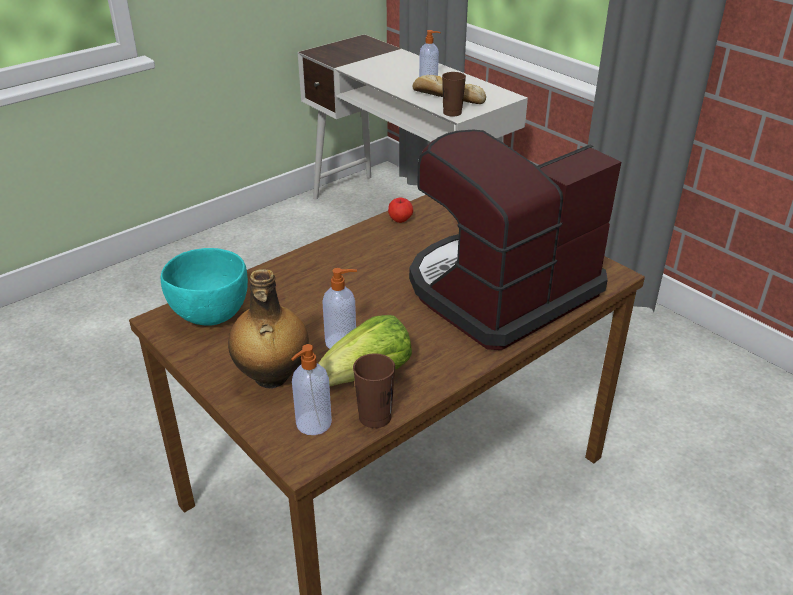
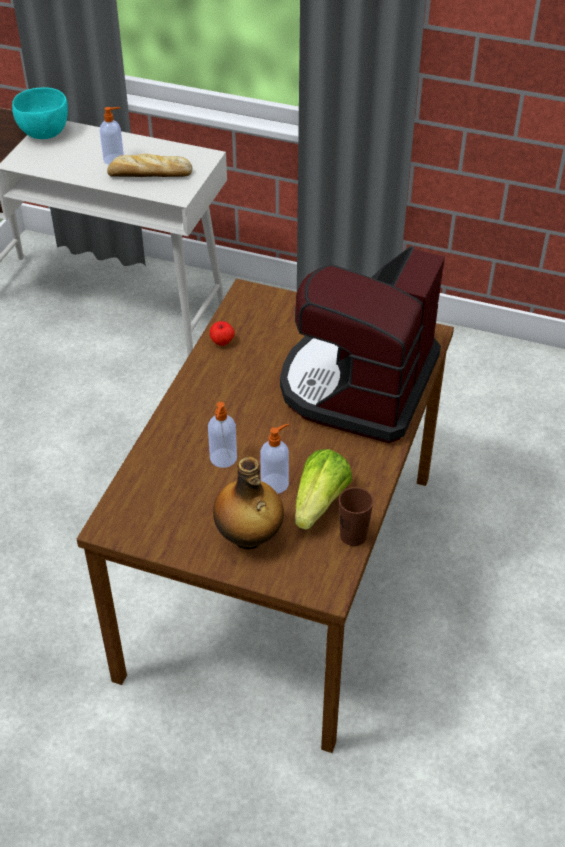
camera: 30 degrees left, 10 degrees up
(210, 314) = (144, 504): turquoise bowl -> turquoise bowl (44, 133)
(312, 424) = (313, 562): soap dispenser -> soap dispenser (223, 459)
(452, 113) = (170, 195): brown cup -> none

